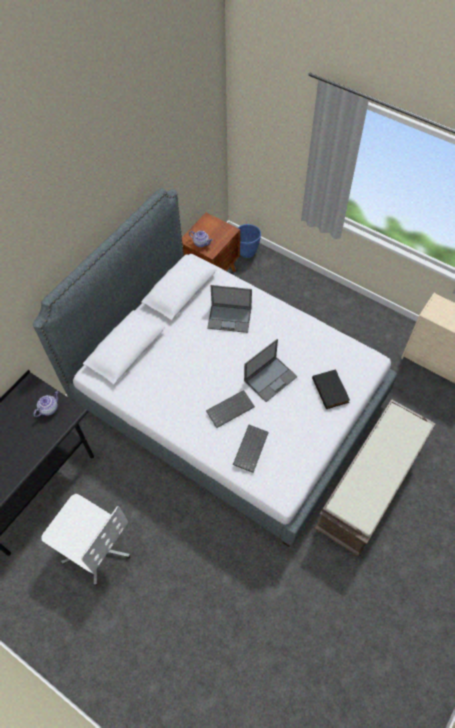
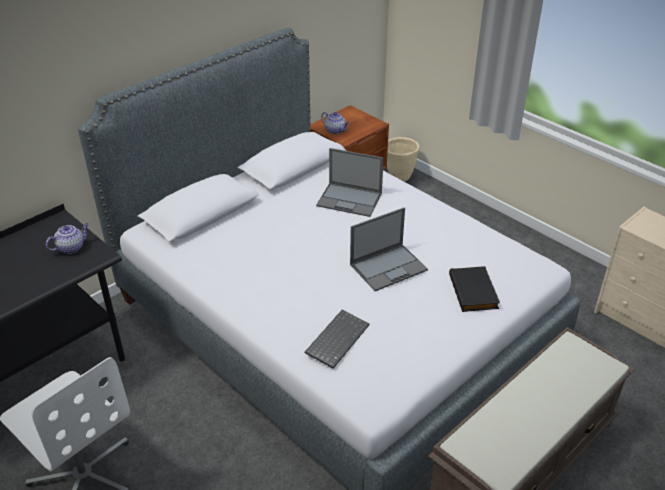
camera: 10 degrees right, 20 degrees down
(230, 408) = (321, 291): keyboard -> none
(247, 252) = (399, 177): blue planter -> beige planter

